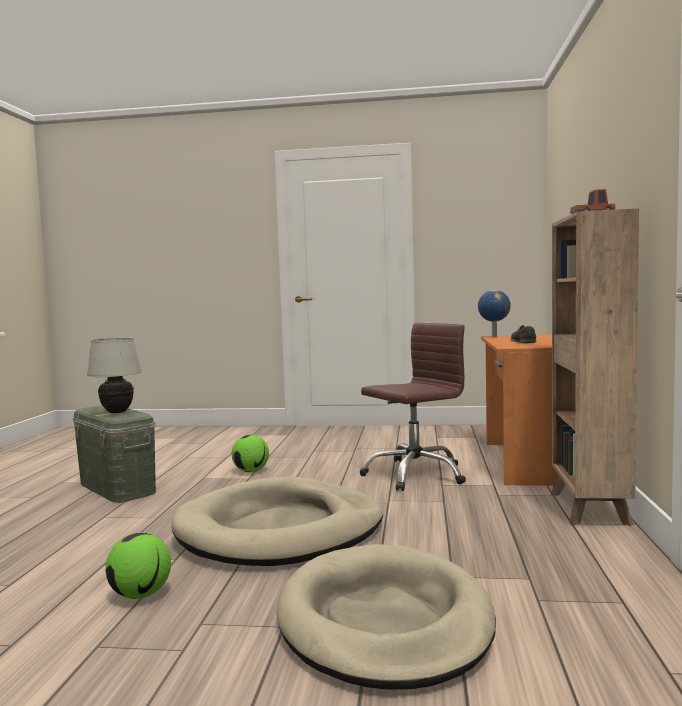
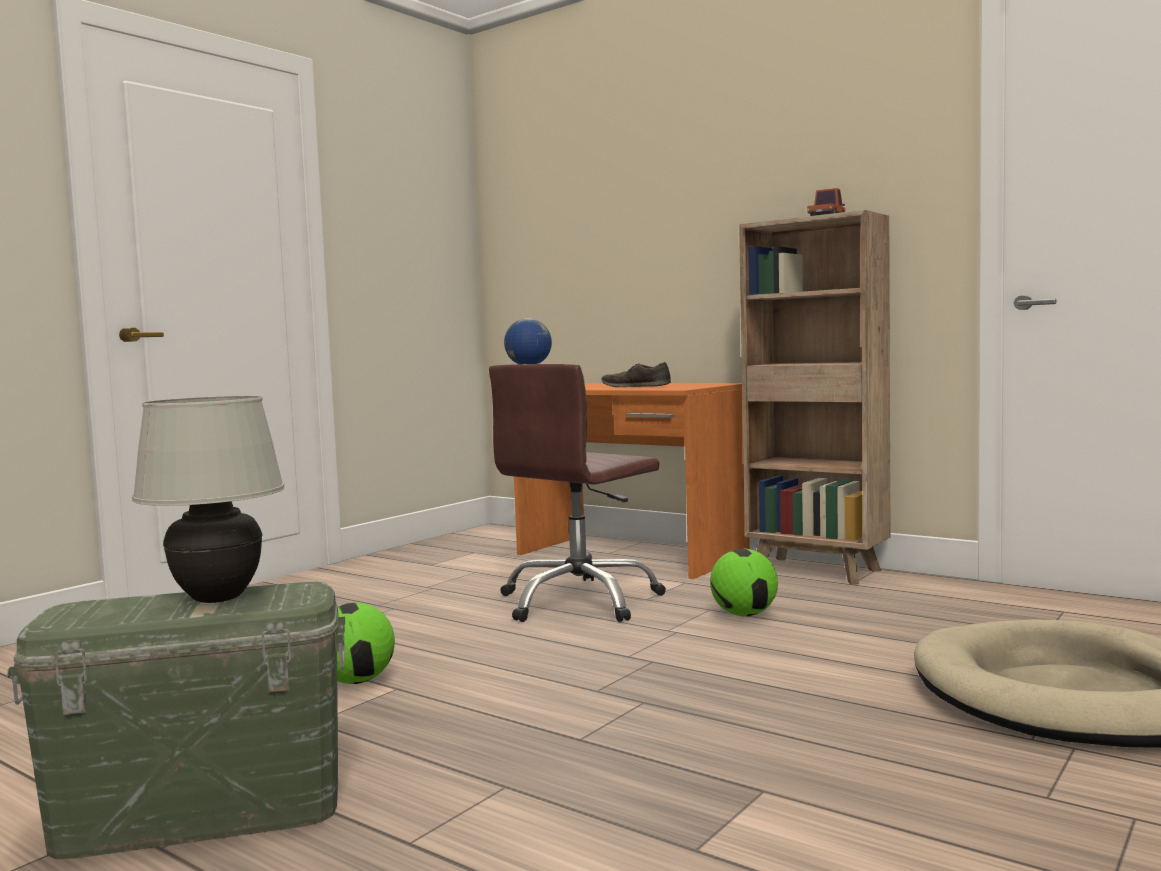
camera: 60 degrees left, 0 degrees up
(141, 595) = (910, 833): football -> football (744, 614)
(280, 530) = (711, 702): beige dog bed -> none
(414, 474) = (580, 601): brown office chair -> brown office chair turned 135 degrees counterclockwise

